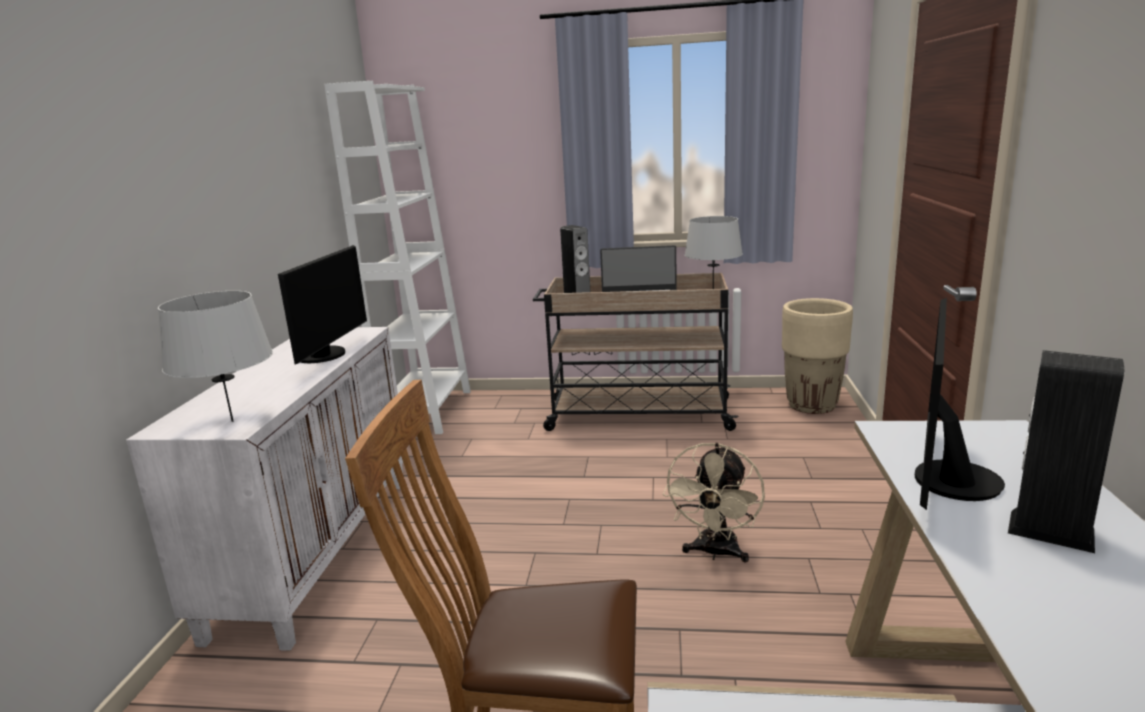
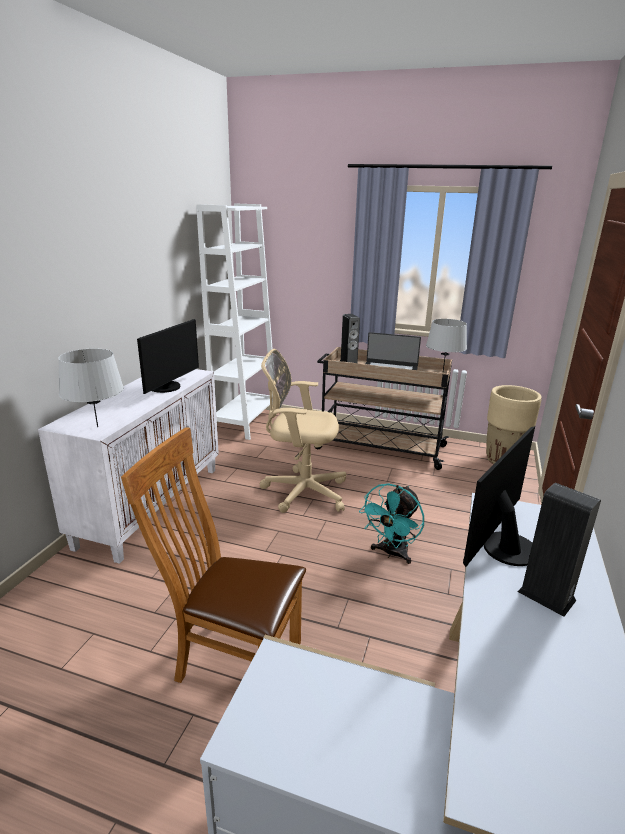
camera: 10 degrees right, 5 degrees up
(547, 491) = (301, 491): none -> beige office chair
(715, 553) = (391, 553): beige fan -> turquoise fan

